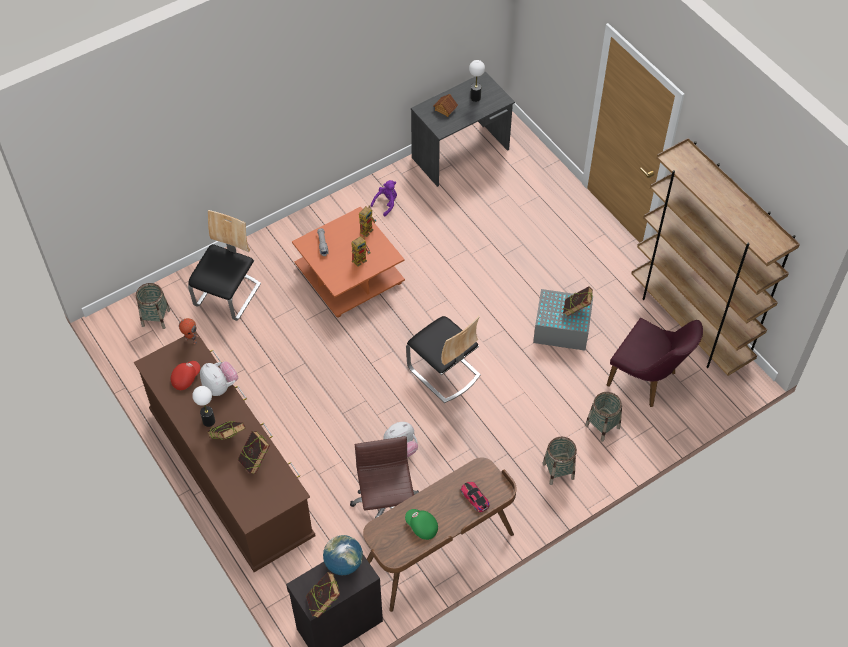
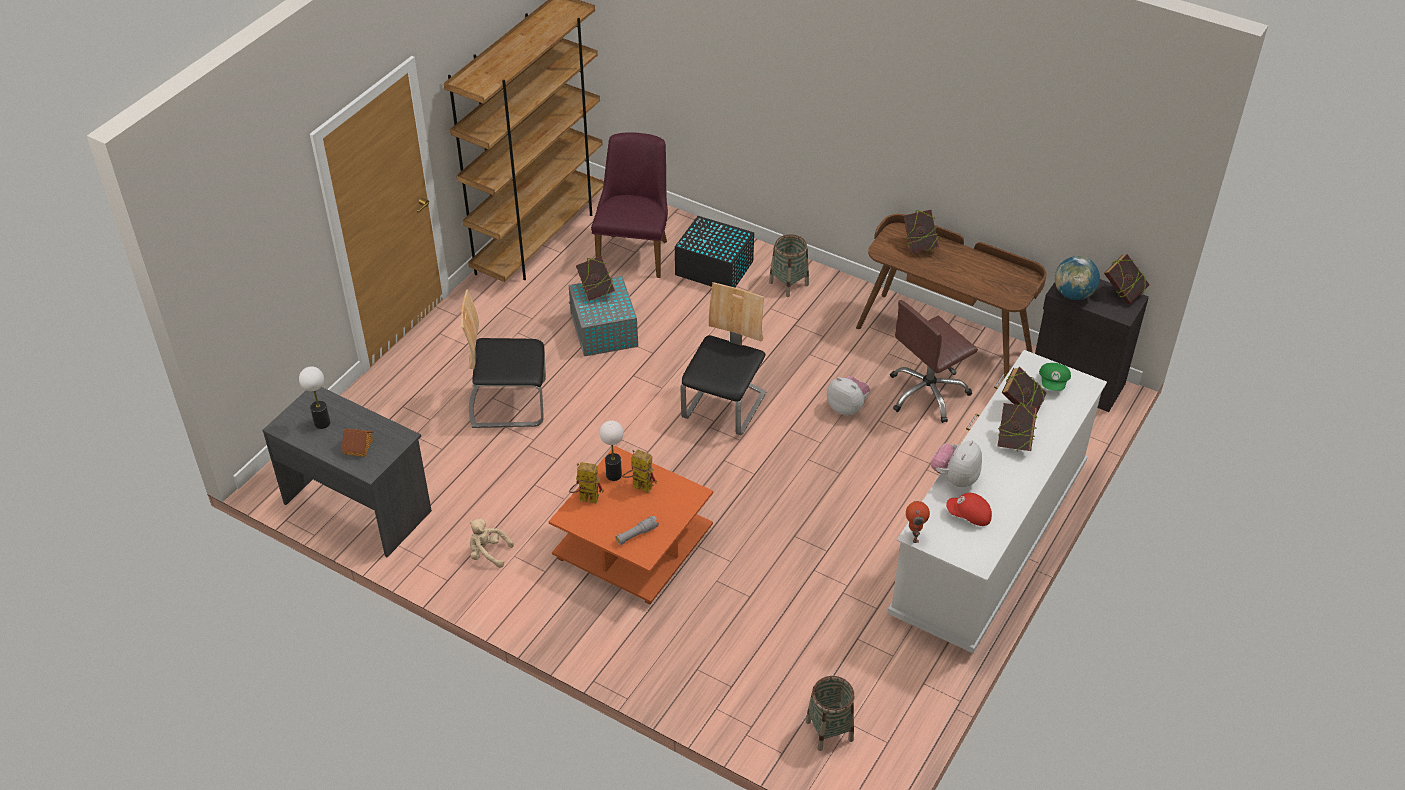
camera: 115 degrees left, 10 degrees down
(208, 421) = (1007, 468): table lamp -> table lamp (614, 475)
(228, 295) = (741, 663): chair -> chair (508, 404)
(231, 474) = (989, 540): brown dresser -> white dresser
(386, 203) = (488, 553): purple plush toy -> beige plush toy
(421, 526) = (980, 271): green cap -> green cap (1053, 382)
(474, 498) = (919, 246): toy car -> book
(602, 426) = (713, 267): basket -> black storage box

